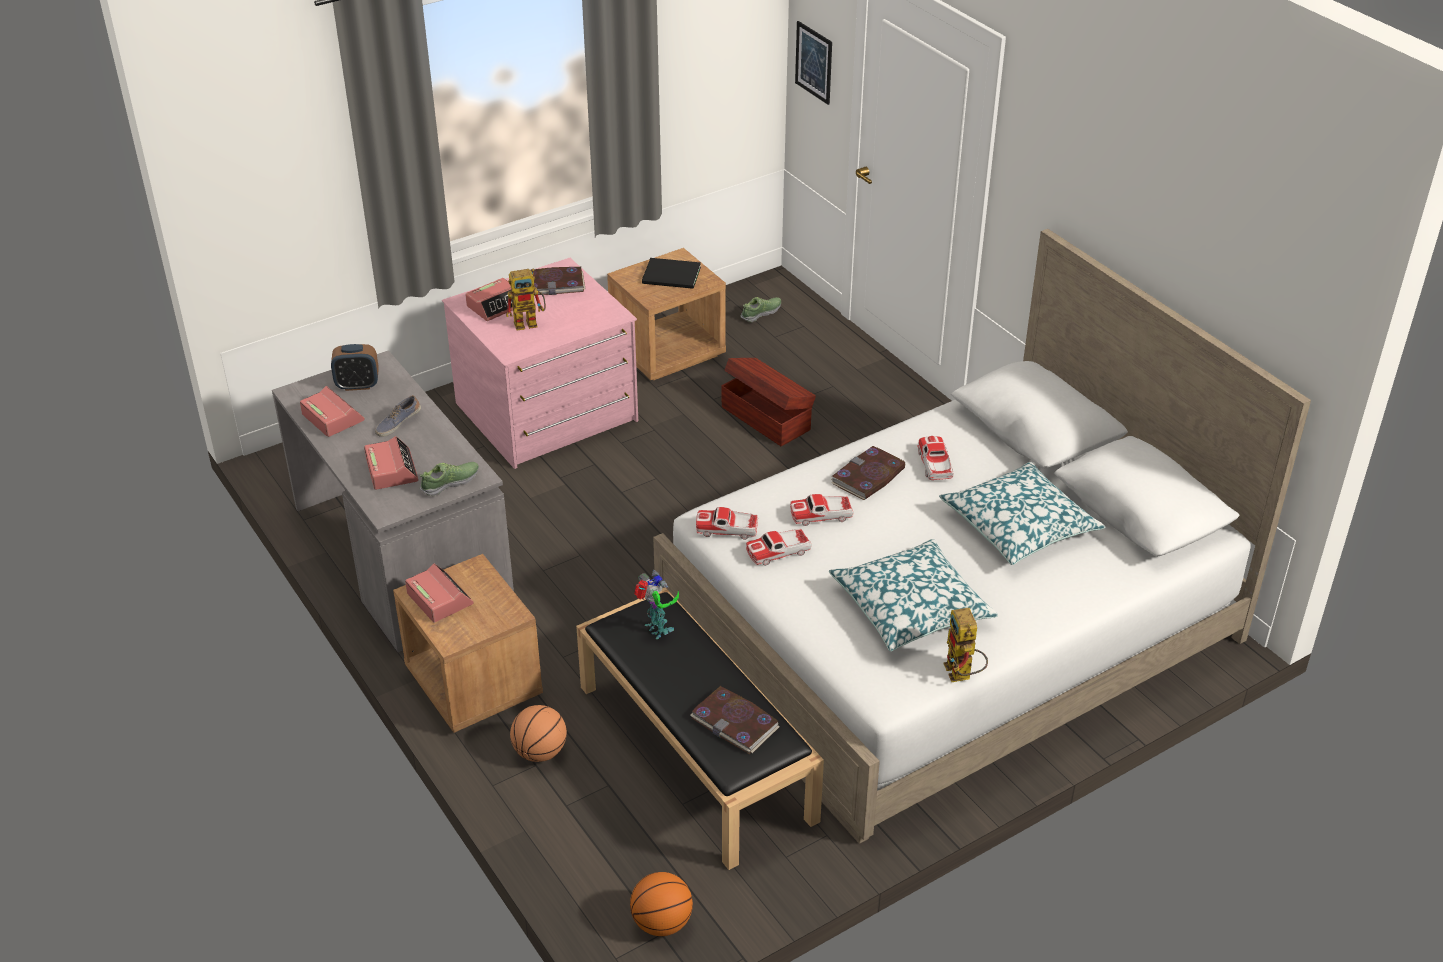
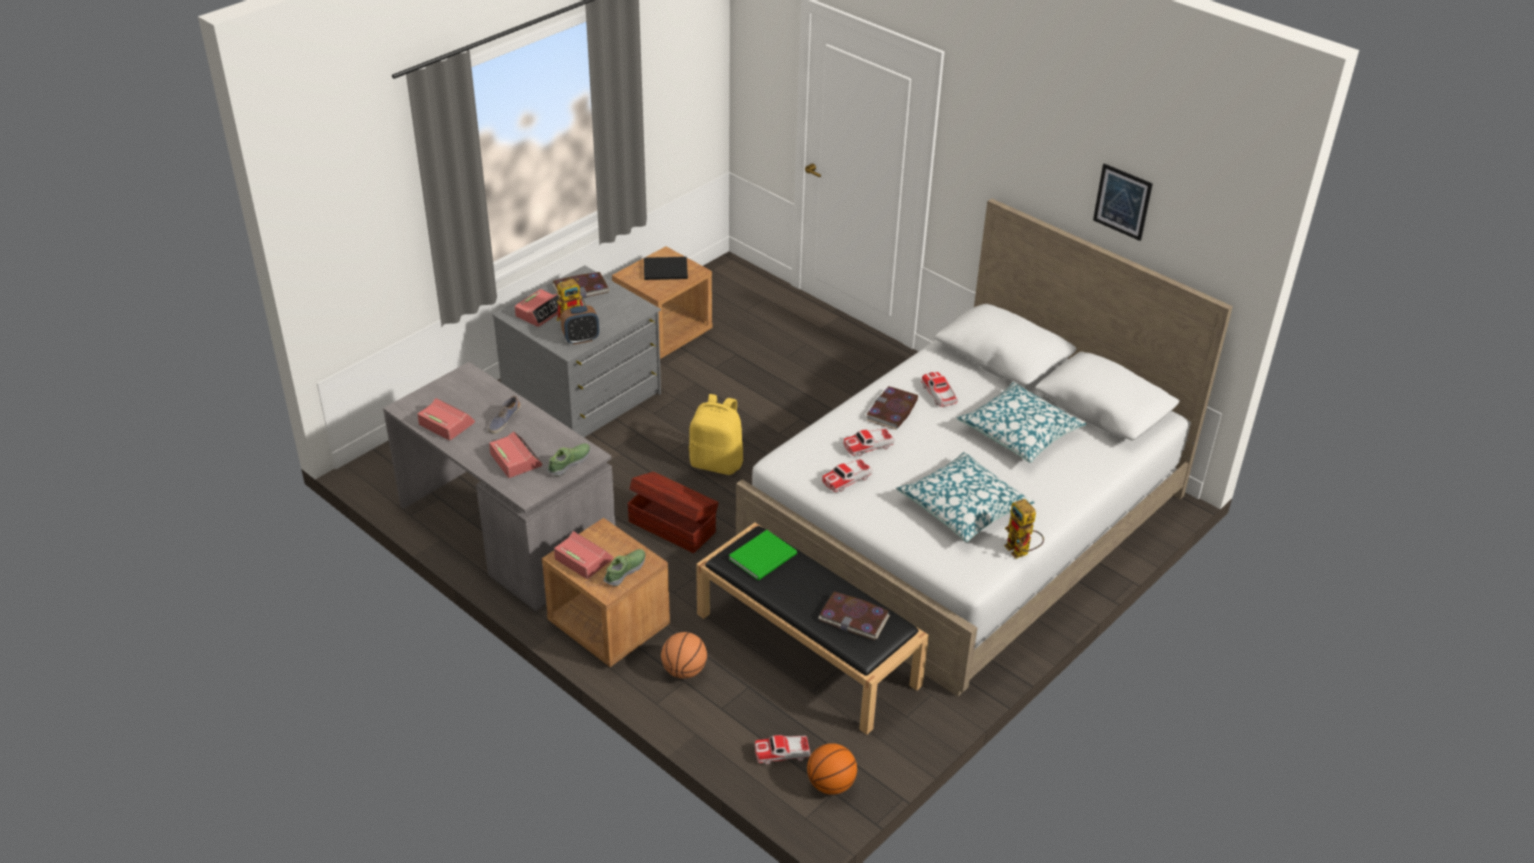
camera: 15 degrees left, 0 degrees up
(357, 385) = (456, 394): alarm clock -> alarm clock (581, 339)
(547, 413) = (583, 398): pink dresser -> grey dresser
(657, 630) = (765, 556): toy robot -> green book
(672, 512) = (717, 463): none -> yellow backpack
(727, 529) = (800, 468): toy car -> toy car (782, 753)
(761, 313) = (727, 292): shoe -> shoe (625, 571)
(766, 417) = (763, 376): brown storage box -> brown storage box (672, 525)
(814, 62) = (757, 83): picture -> picture (1122, 201)

